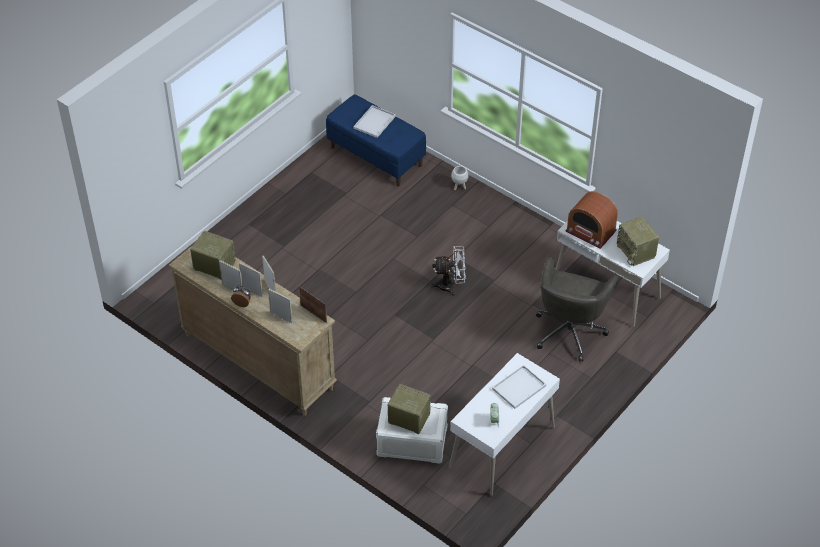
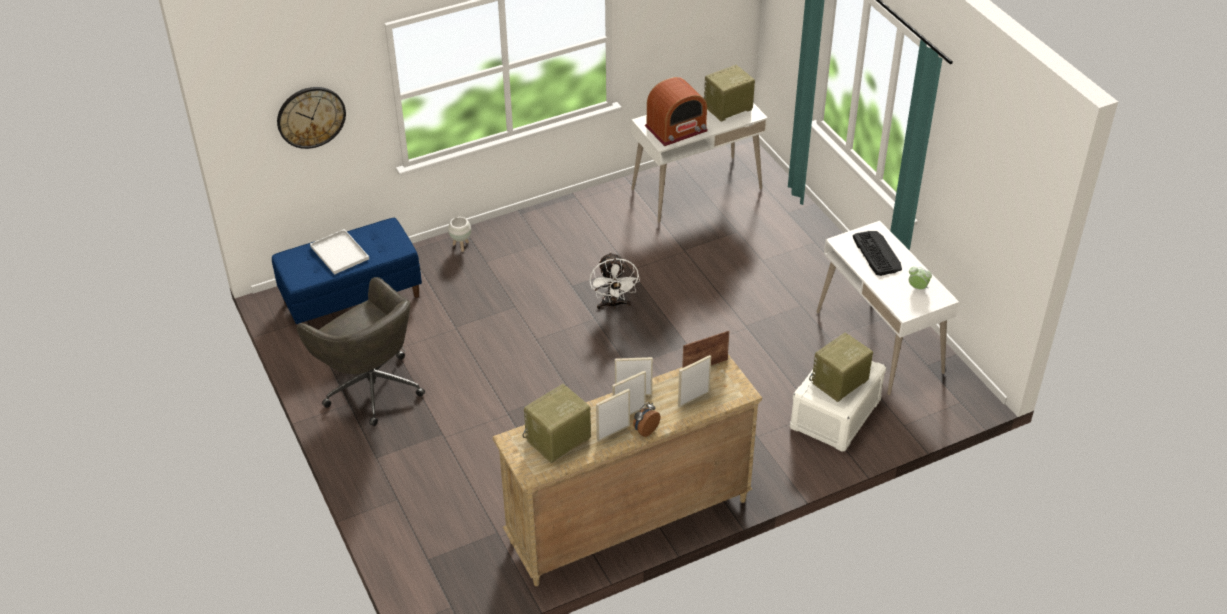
camera: 65 degrees left, 5 degrees down
(400, 34) = (311, 117): none -> wall clock
(450, 285) = (613, 304): white fan -> white fan turned 150 degrees clockwise
(519, 386) = (877, 253): white tray -> keyboard
(570, 330) = (739, 235): grey office chair -> grey office chair (371, 386)
(636, 252) = (727, 109): radio -> radio turned 150 degrees clockwise

